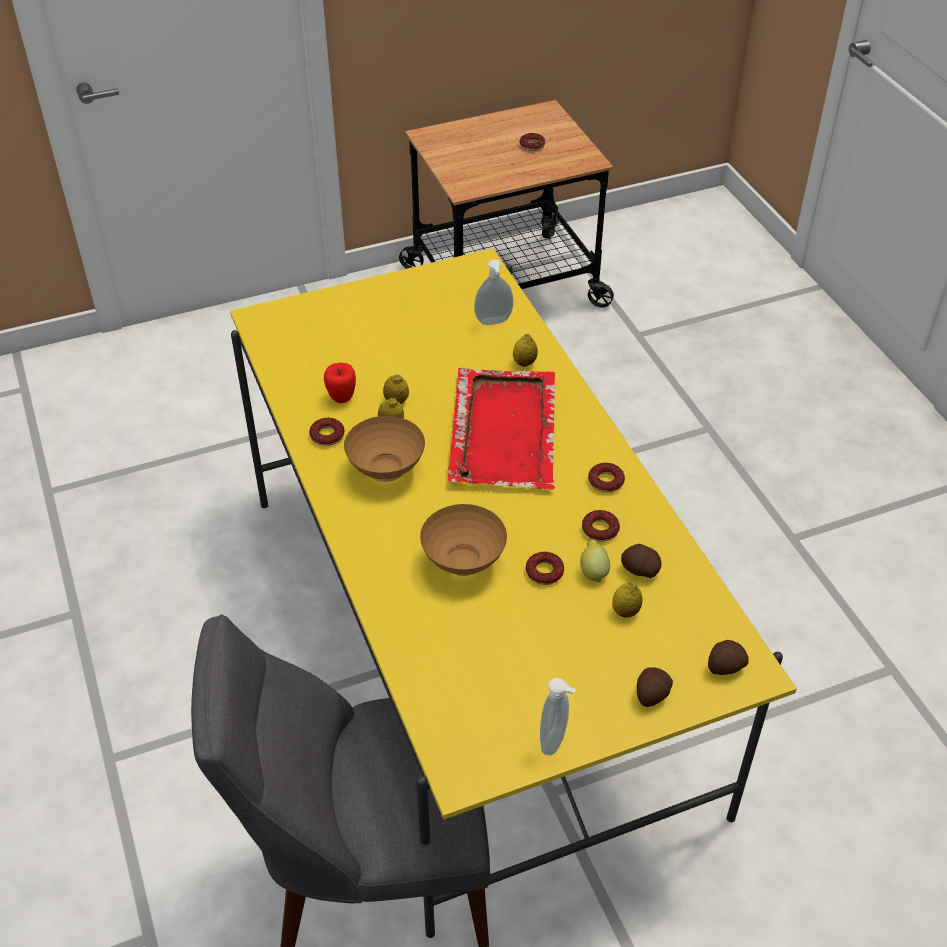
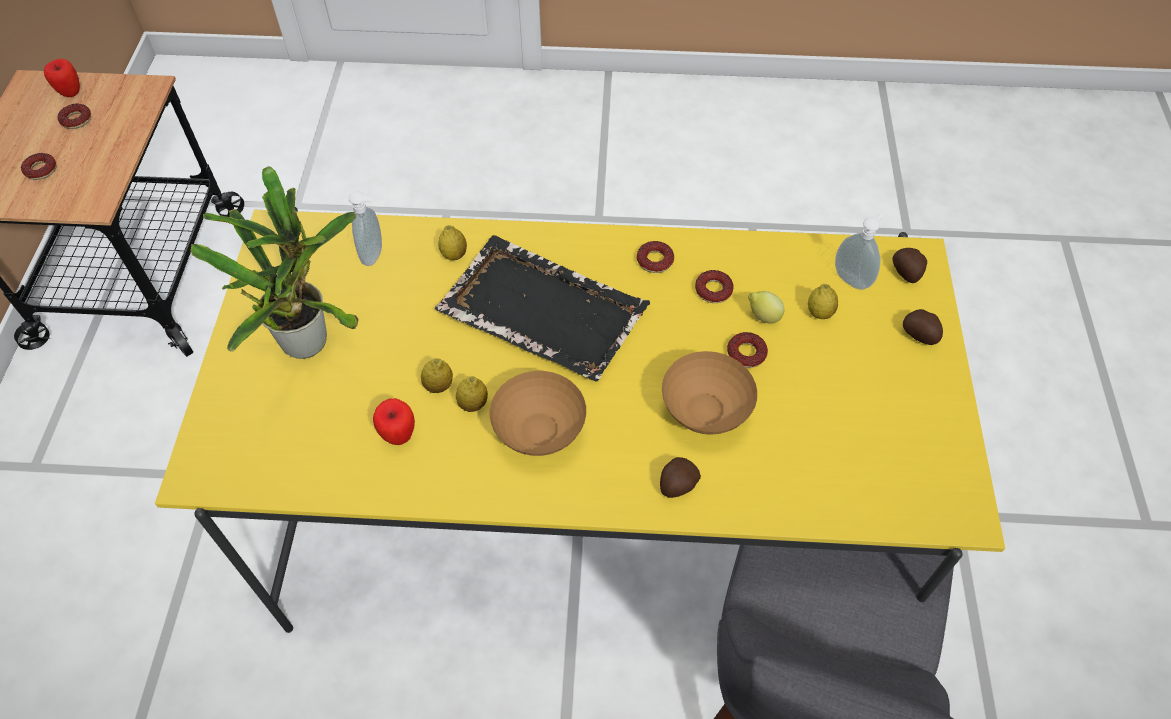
camera: 65 degrees left, 10 degrees up
(327, 435) = (451, 471): donut -> donut (41, 170)
(397, 320) = (307, 337): none -> potted plant
(504, 430) = (541, 310): red tray -> black tray
(555, 131) = (71, 92): none -> apple
(555, 741) = (948, 426): soap dispenser -> soap dispenser (852, 278)
(639, 570) = (776, 283): potato -> potato (676, 485)

